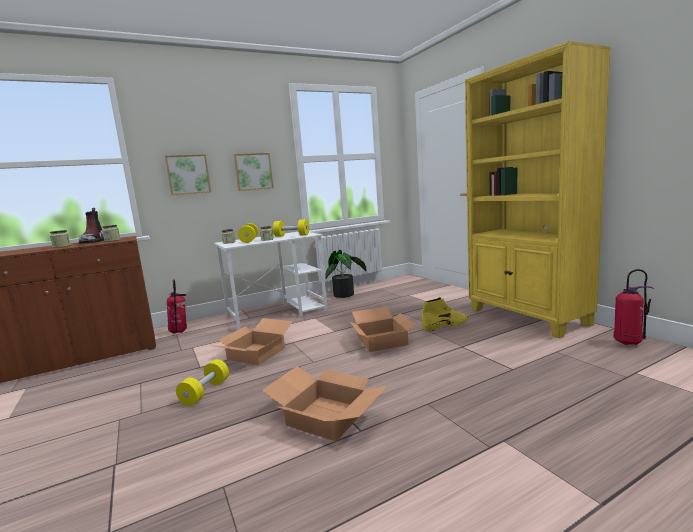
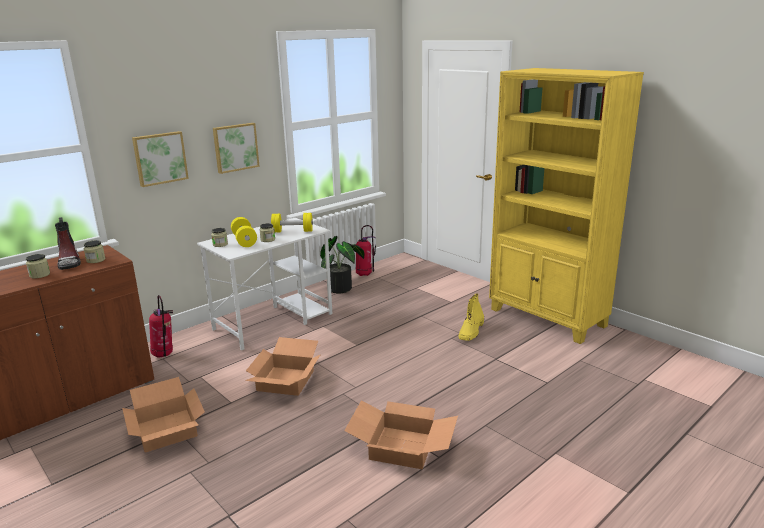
camera: 15 degrees left, 10 degrees up
(205, 392) = (262, 432): yellow dumbbell -> none
(383, 341) = (415, 356): cardboard box -> cardboard box (168, 430)
(445, 325) = (471, 331): yellow boot -> yellow boot turned 150 degrees clockwise
(628, 342) = (637, 346): fire extinguisher -> fire extinguisher (365, 274)

